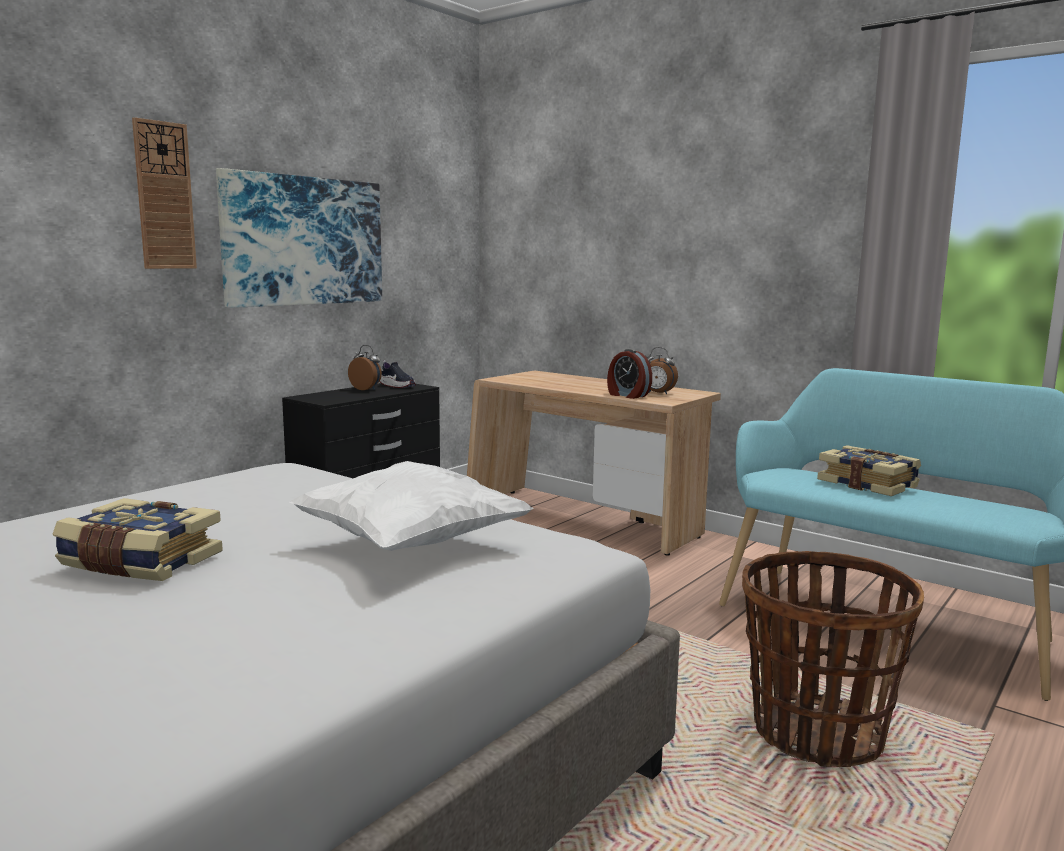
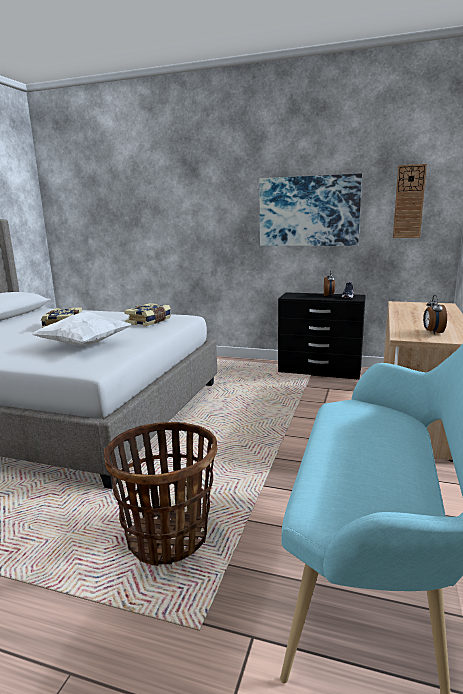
camera: 70 degrees right, 5 degrees up
(164, 196) = (236, 194): wall clock -> wall clock (409, 202)
(627, 395) = (404, 328): alarm clock -> none
(868, 484) = (374, 441): book -> book (149, 322)

